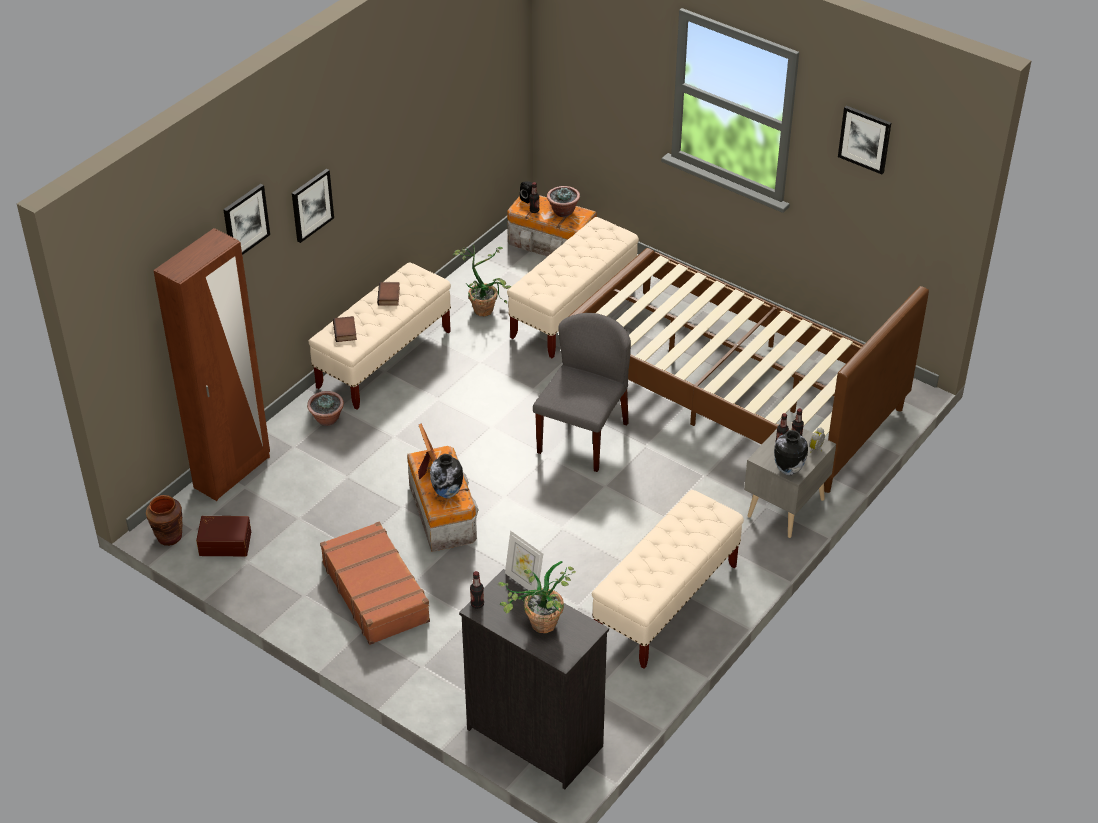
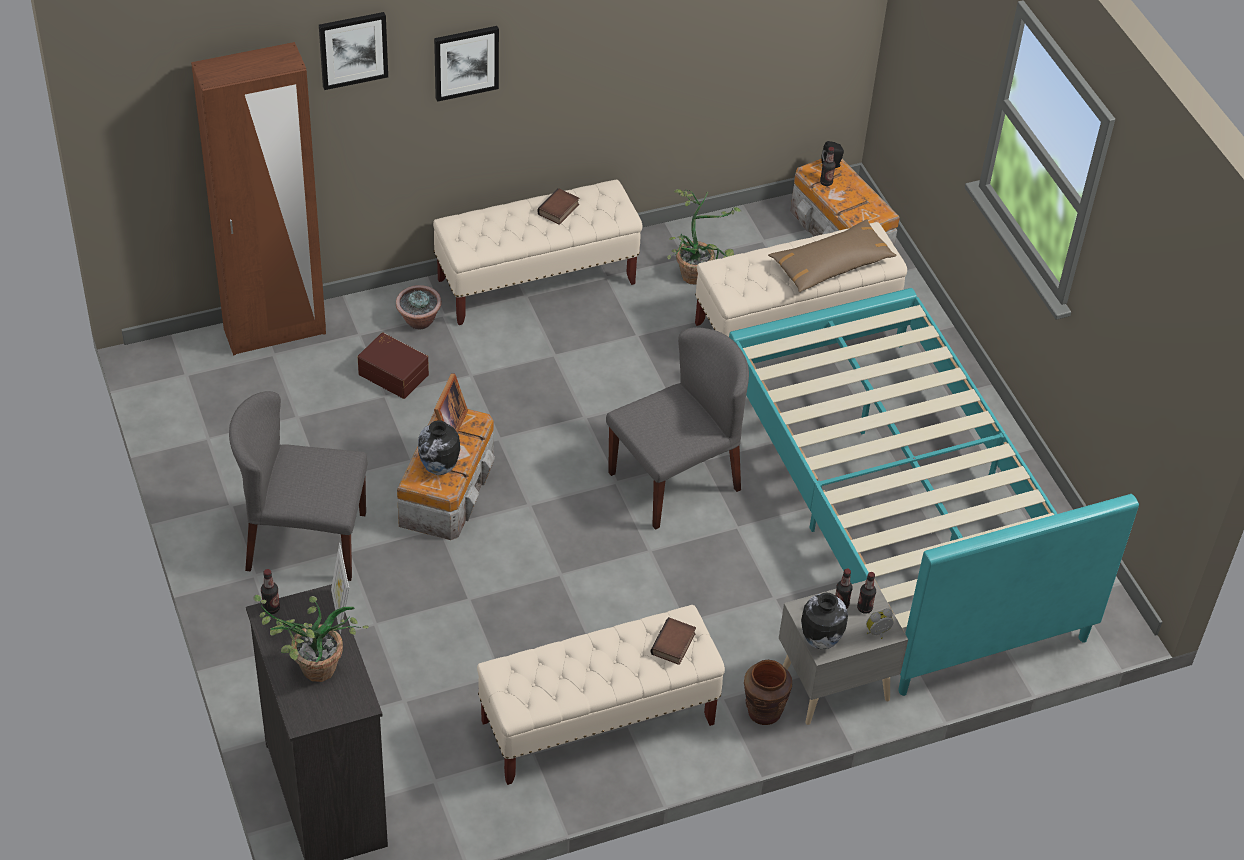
camera: 30 degrees right, 5 degrees up
(169, 537) = (155, 371): brown vase -> brown vase (763, 712)
(225, 542) = (204, 405): brown storage box -> brown storage box (394, 373)
(346, 332) = (477, 229): book -> book (674, 645)
(376, 592) = (305, 541): brown suitcase -> grey chair
(563, 211) = (858, 198): potted plant -> none
(592, 253) = (831, 265): none -> brown pillow
(732, 387) = (900, 507): brown bed -> turquoise bed
(865, 139) = (1151, 270): picture -> none

